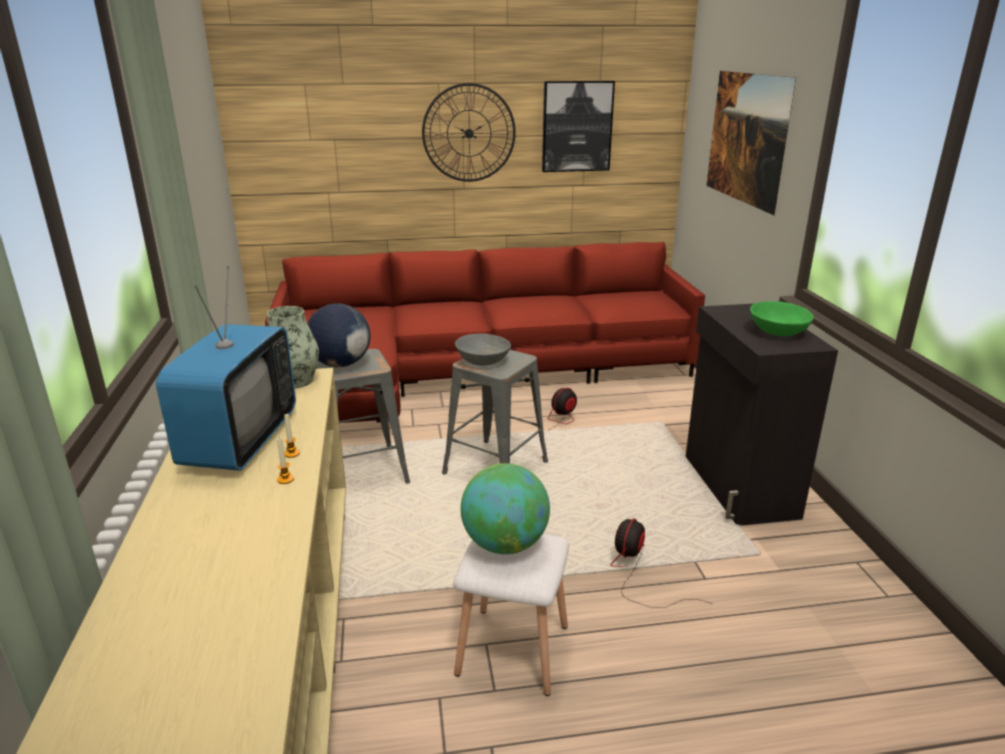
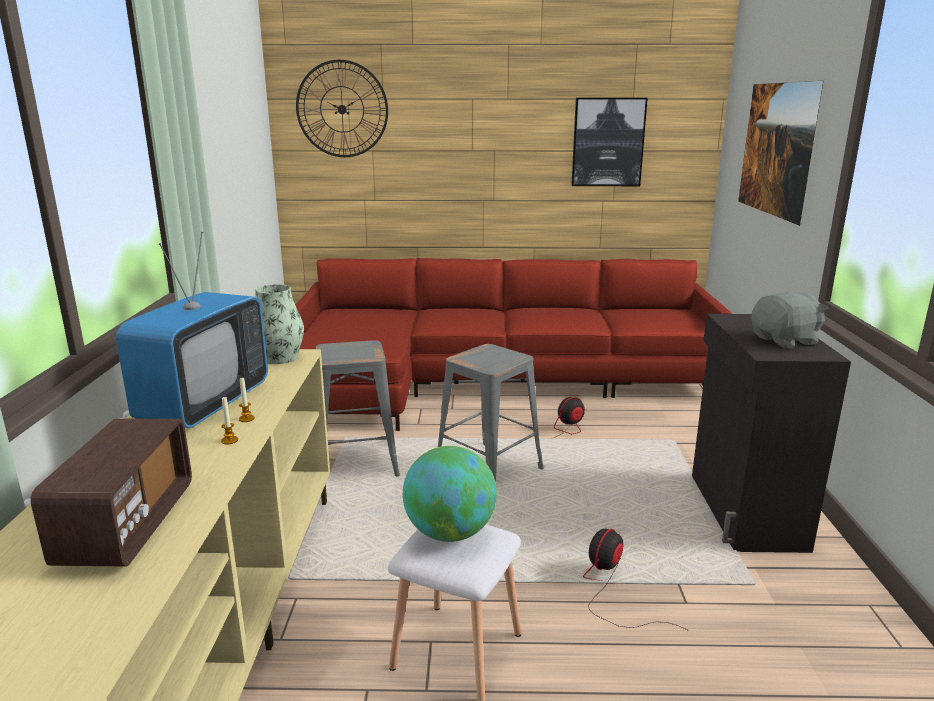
camera: 10 degrees right, 5 degrees down
(225, 582) = (128, 526): none -> radio
(340, 364) = (339, 351): globe -> none
(469, 133) = (500, 147): wall clock -> wall clock (342, 109)
(482, 361) = (476, 358): grey bowl -> none
(777, 332) = (785, 340): green bowl -> grey plush toy

